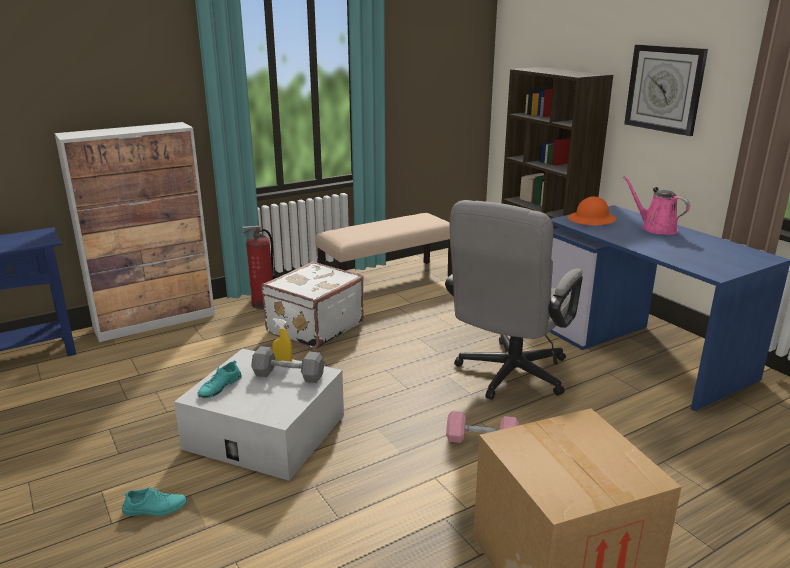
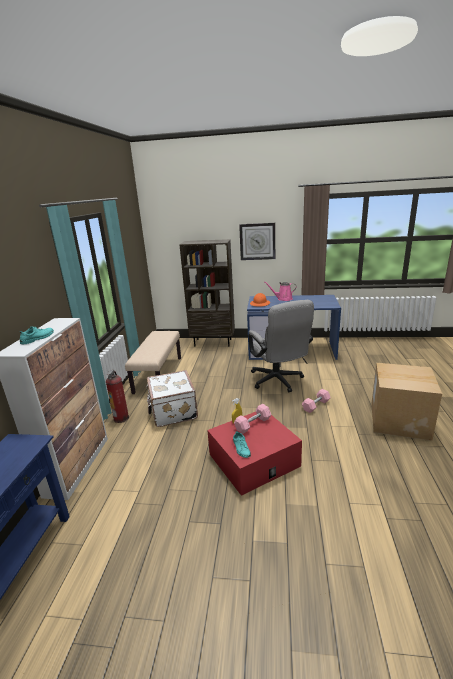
camera: 50 degrees left, 0 degrees up
(155, 508) = (287, 521): turquoise shoe -> turquoise shoe (38, 338)
(265, 431) = (254, 460): white storage box -> red storage box
(288, 375) = (253, 424): grey dumbbell -> pink dumbbell

